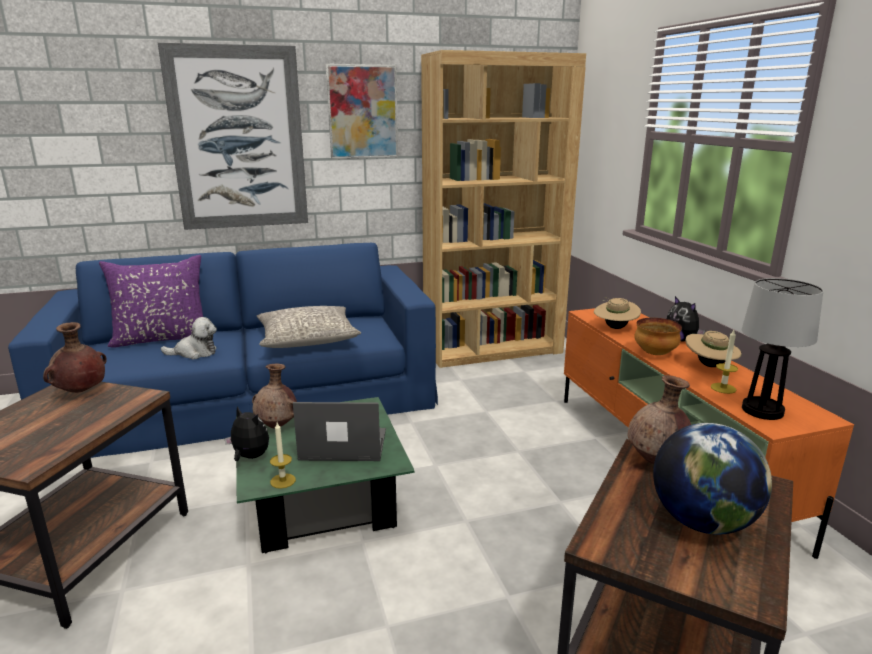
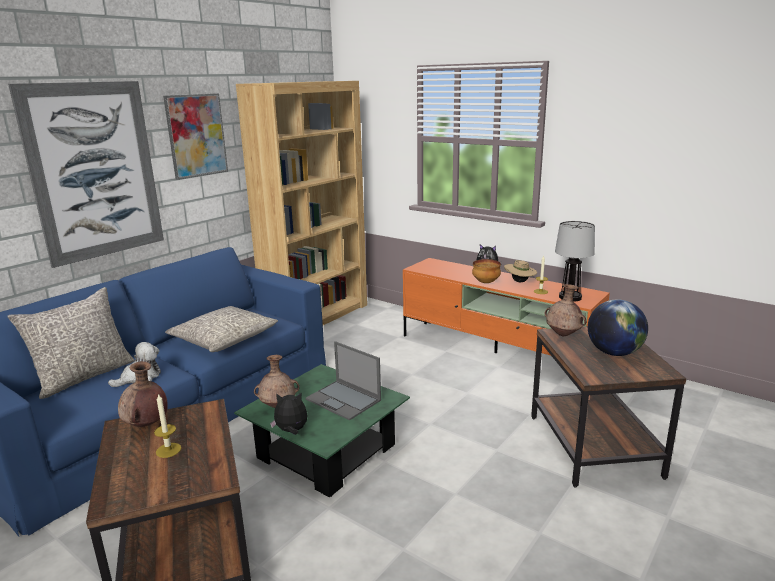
camera: 35 degrees left, 0 degrees up
(162, 338) = (84, 376): purple pillow -> grey pillow
(283, 481) = (338, 434): candle -> candle (168, 450)
(342, 445) = (344, 400): laptop -> laptop turned 105 degrees counterclockwise
(615, 327) = (444, 273): beige hat -> none

